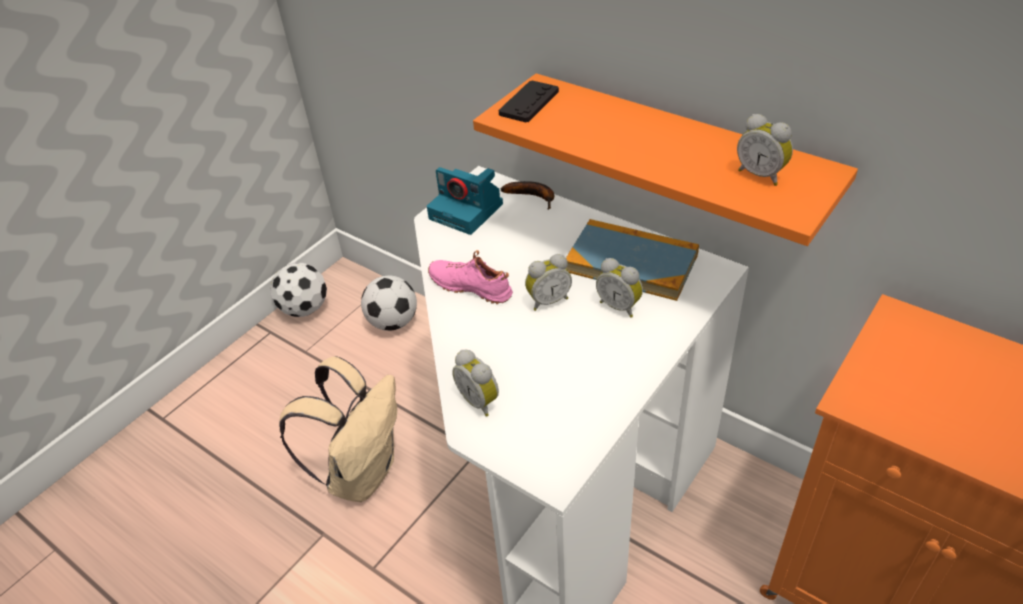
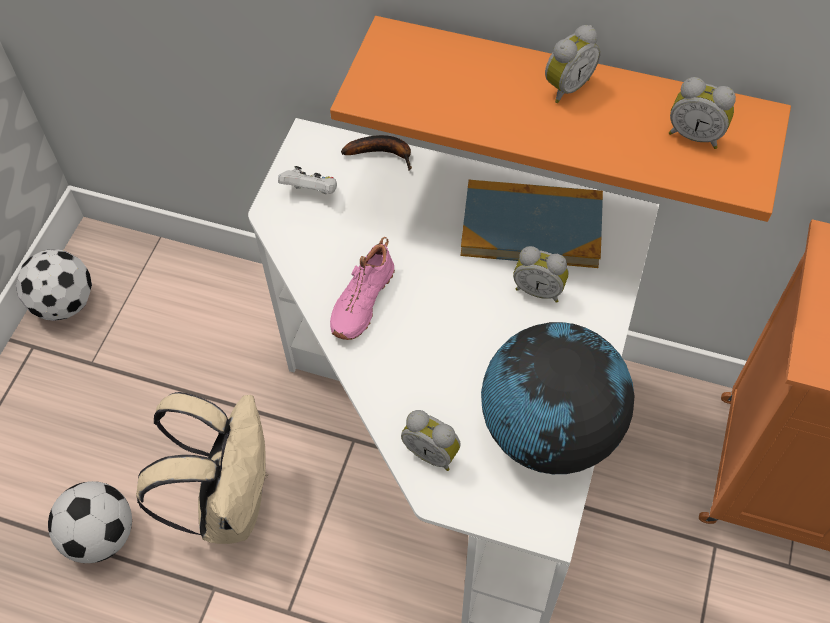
camera: 20 degrees left, 15 degrees up
(393, 322) = (188, 296): football -> football (101, 535)
(468, 211) = (311, 192): camera -> white game controller
(472, 286) = (360, 300): pink shoe -> pink shoe turned 75 degrees counterclockwise
(529, 103) = (388, 68): black game controller -> none
(548, 300) = (456, 300): alarm clock -> alarm clock (566, 86)
(585, 406) = (548, 429): none -> globe

